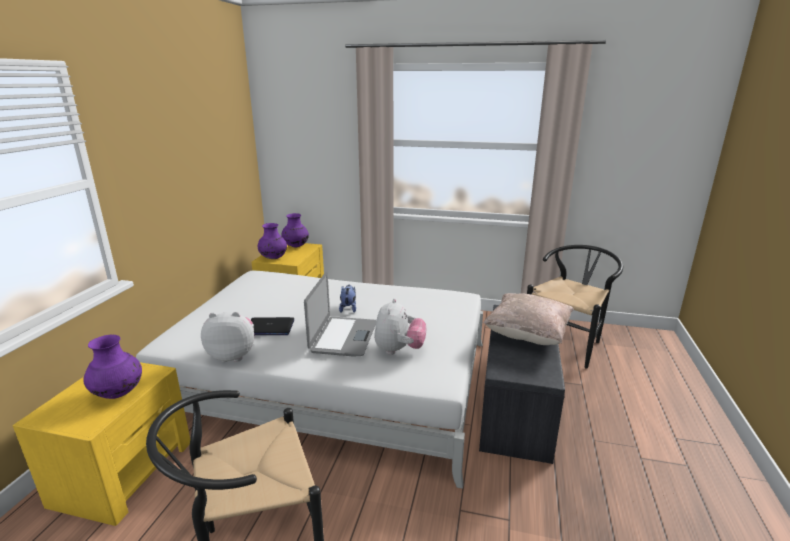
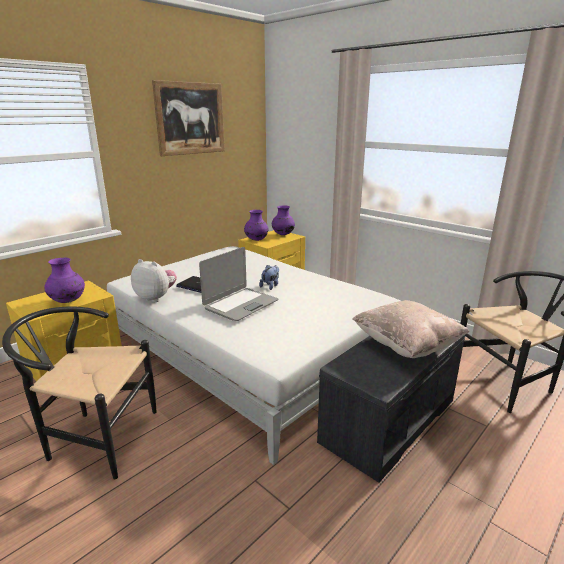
camera: 30 degrees right, 0 degrees up
(185, 123) = (190, 118): none -> picture
(399, 350) = (273, 326): plush toy -> none

